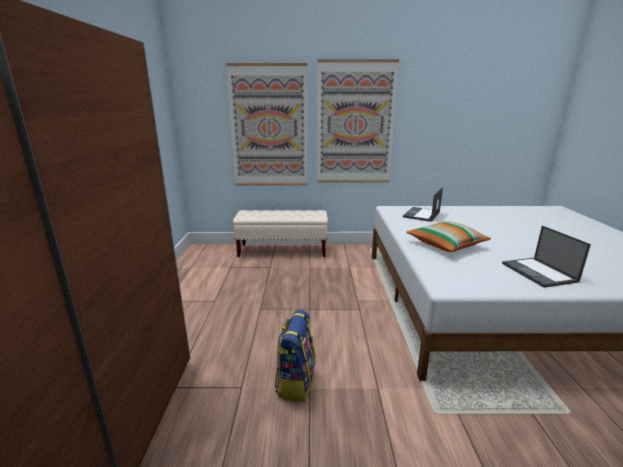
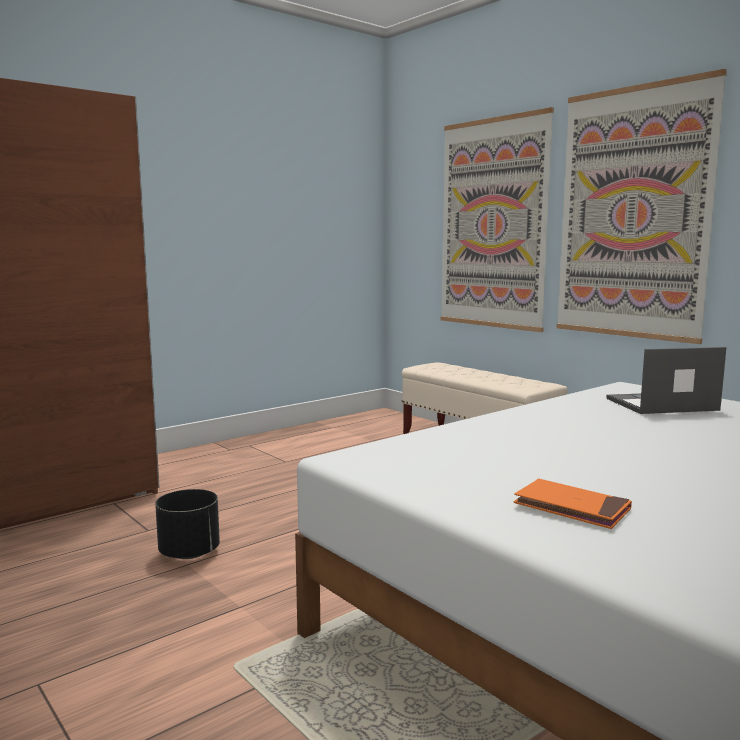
camera: 50 degrees right, 10 degrees down
(295, 382) = (189, 553): backpack -> black planter
(446, 245) = (540, 436): pillow -> none
(539, 273) = (571, 508): laptop -> orange book

